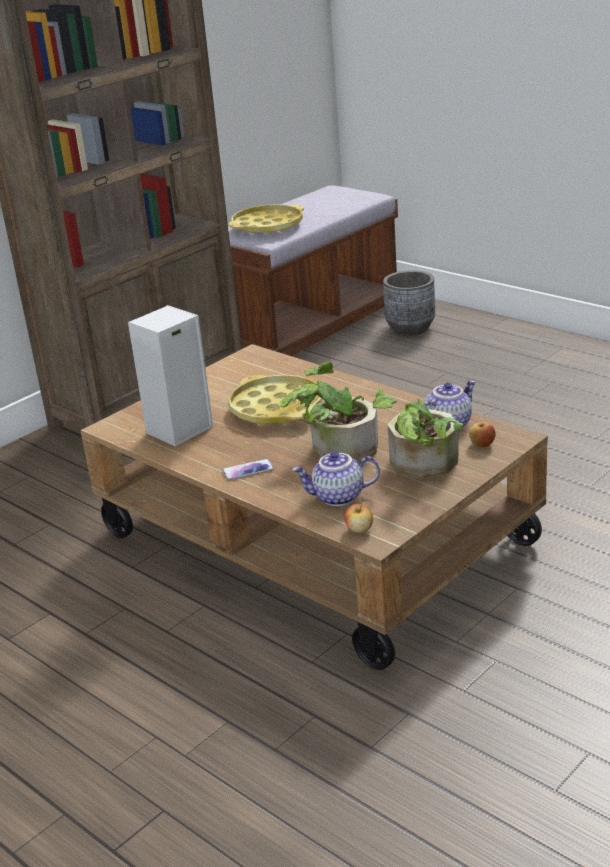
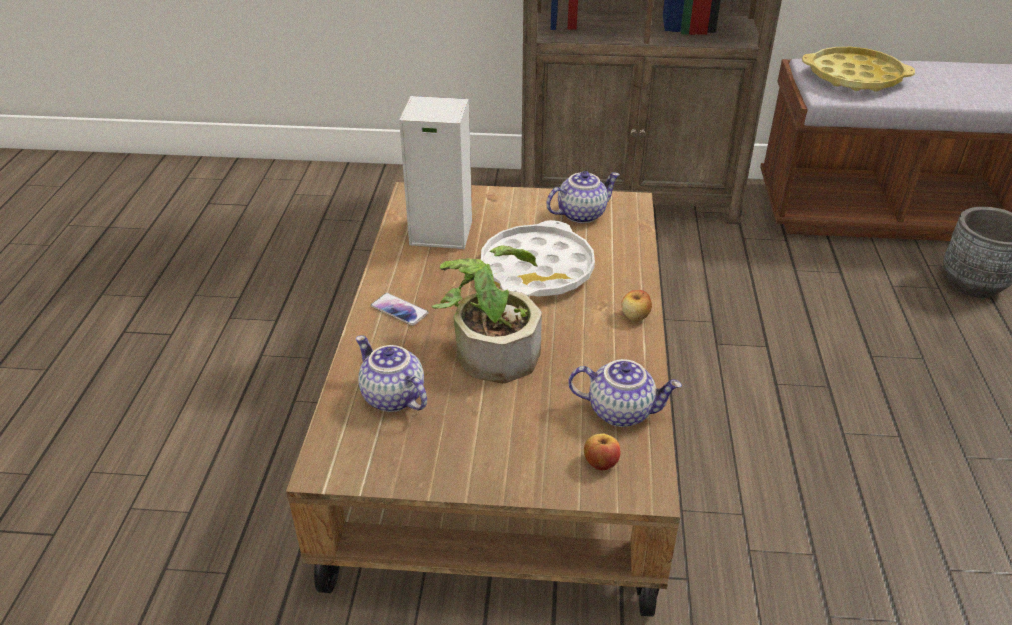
camera: 50 degrees right, 10 degrees up
(238, 374) = (581, 214): none -> teapot
(277, 408) = (537, 270): yellow tray -> white tray
(359, 529) = (337, 444): apple -> apple (635, 316)
(420, 466) = (505, 431): potted plant -> none

